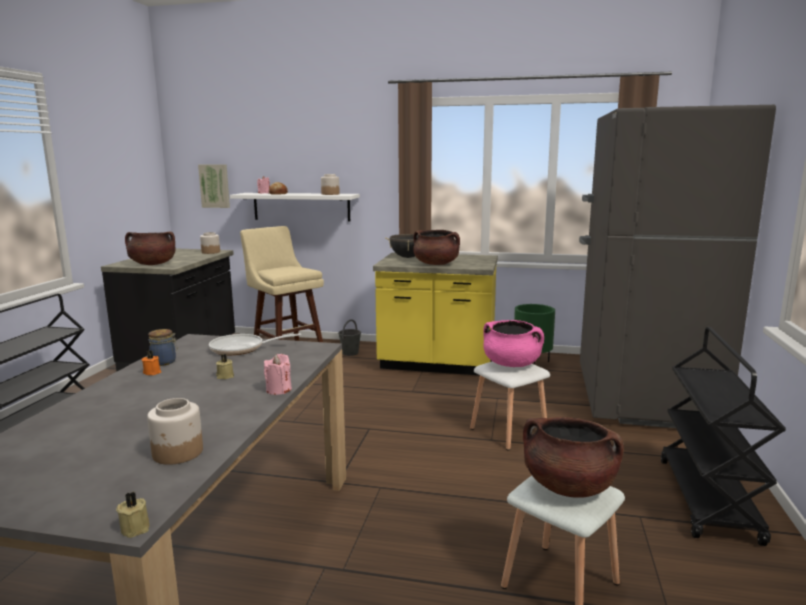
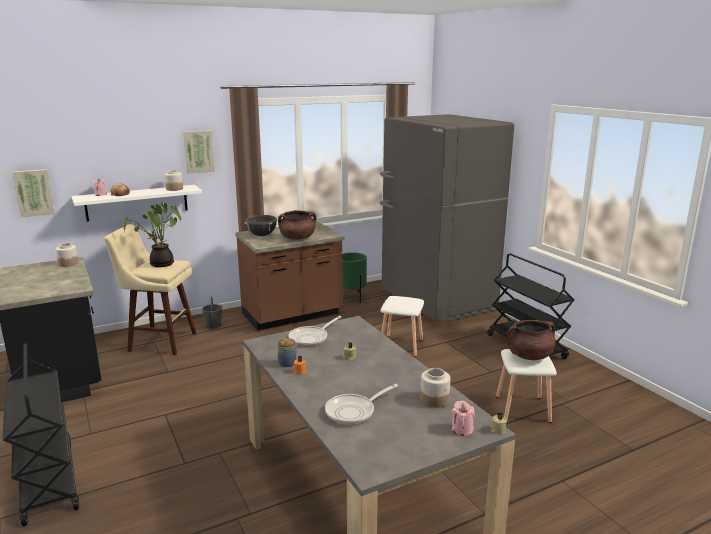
camera: 40 degrees left, 5 degrees up
(83, 426) = (354, 411): none -> frying pan
(152, 264) = (51, 290): brown cooking pot -> none
(279, 390) = (398, 353): pink candle -> pink candle (462, 430)
(288, 268) = (160, 264): none -> potted plant
(366, 157) = (198, 151): none -> picture
(437, 364) = (292, 315): yellow counter -> brown counter
(511, 364) = (402, 300): pink cooking pot -> none

